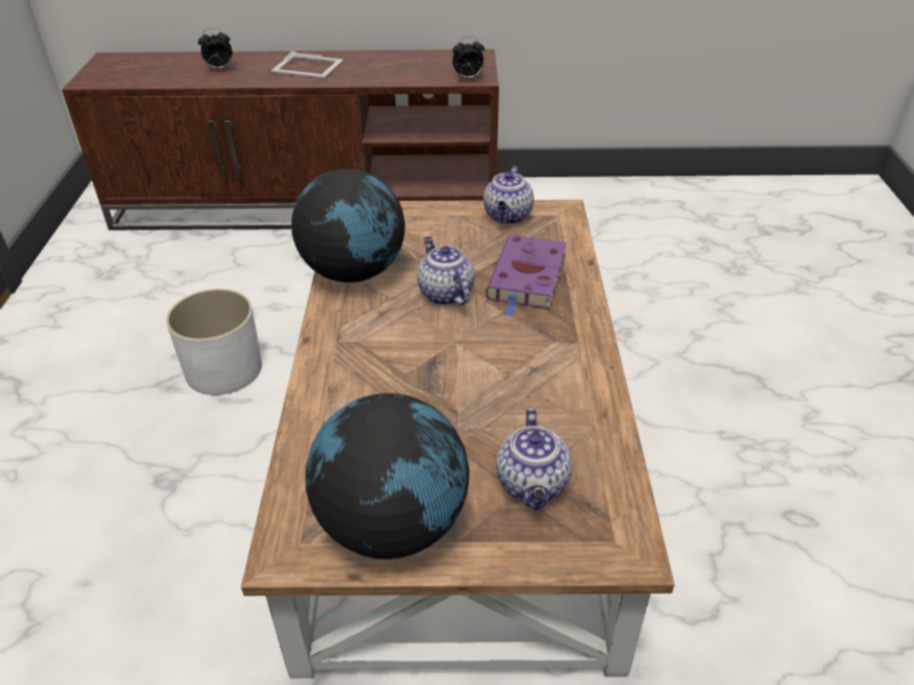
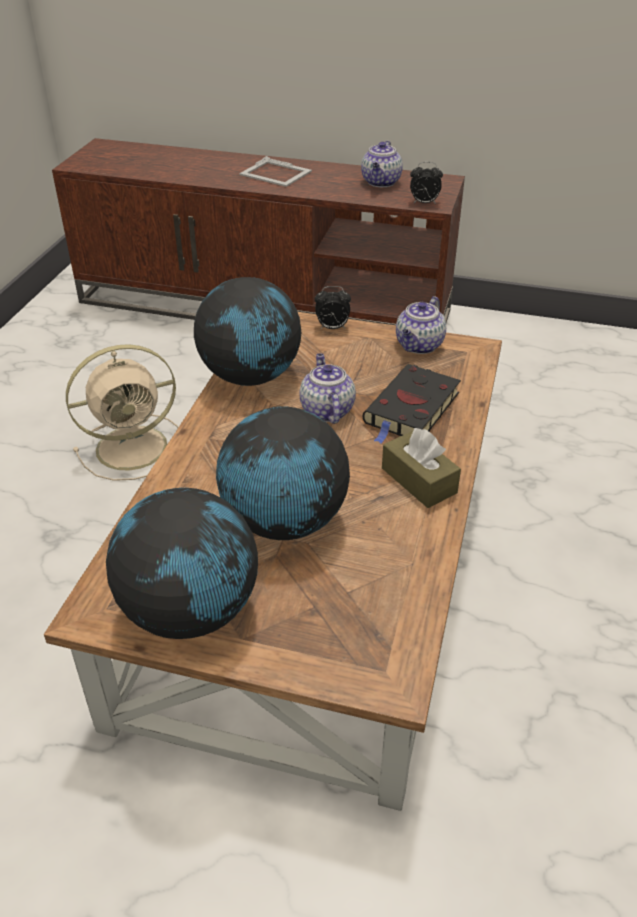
camera: 15 degrees right, 0 degrees up
(219, 69) = (194, 166): alarm clock -> alarm clock (332, 328)
(224, 369) = (135, 447): white planter -> beige fan
(450, 412) = (284, 521): none -> globe
(527, 279) = (411, 410): purple book -> black book
(533, 485) = (331, 604): teapot -> teapot (381, 182)
(564, 346) = (419, 480): none -> brown tissue box

